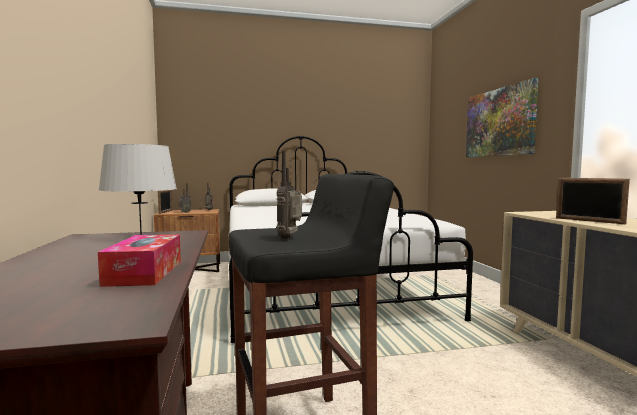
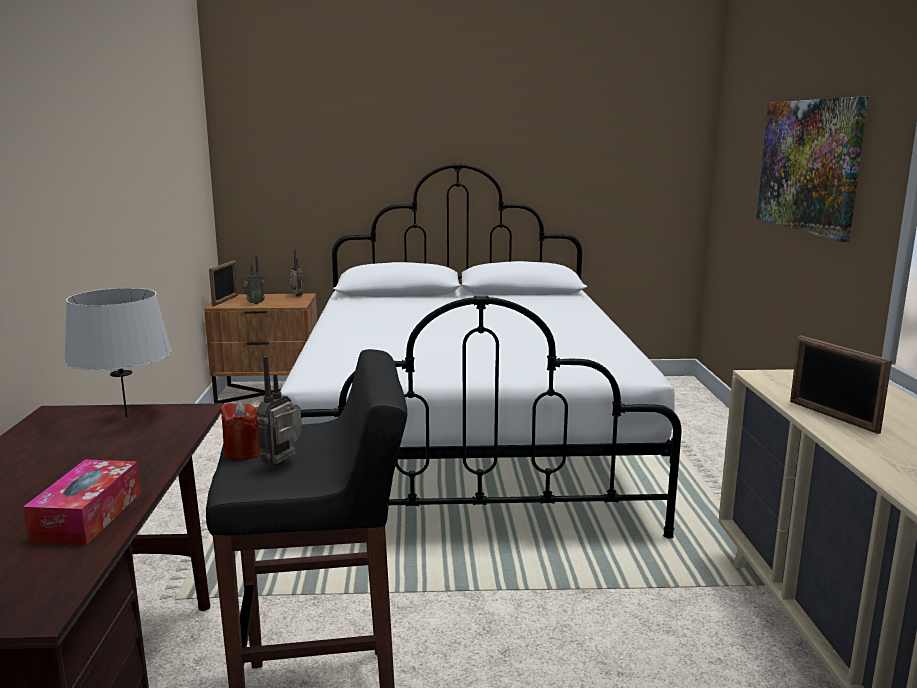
camera: 10 degrees right, 10 degrees up
(254, 235) = (243, 453): none -> red candle

